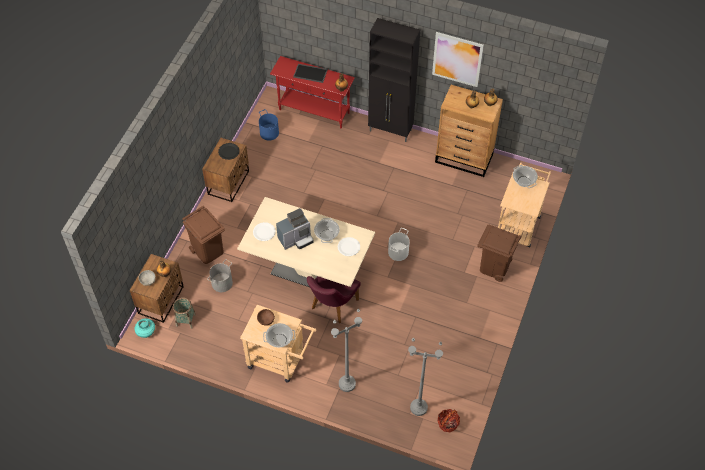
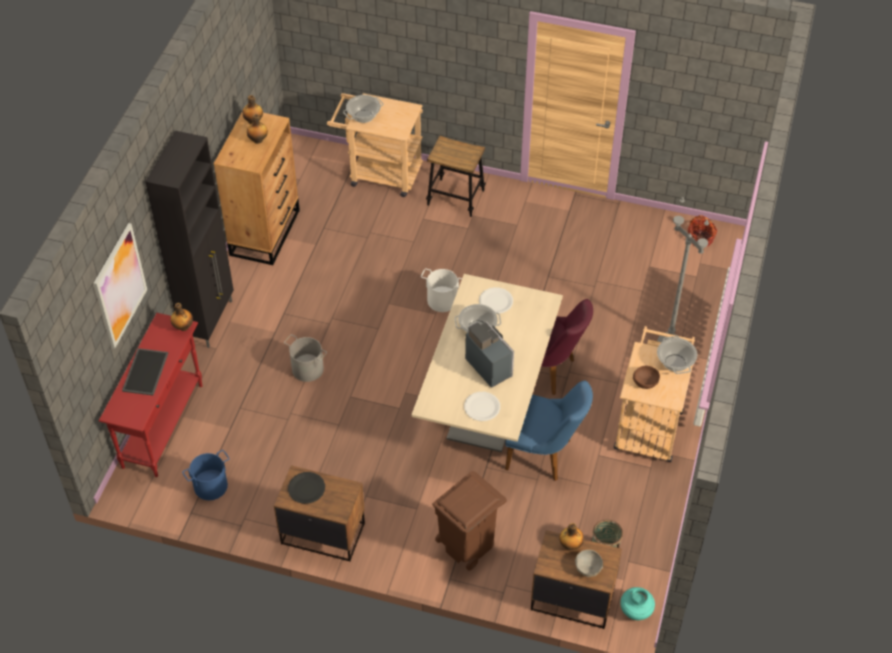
camera: 95 degrees left, 5 degrees down
(221, 283) = (527, 516): grey bucket -> grey bucket (307, 369)
(264, 297) = (545, 455): none -> blue chair
(418, 408) = (686, 268): grey floor lamp -> none
(457, 59) = (204, 120): picture -> picture (120, 286)
(494, 267) = (456, 198): brown trash can -> stool

